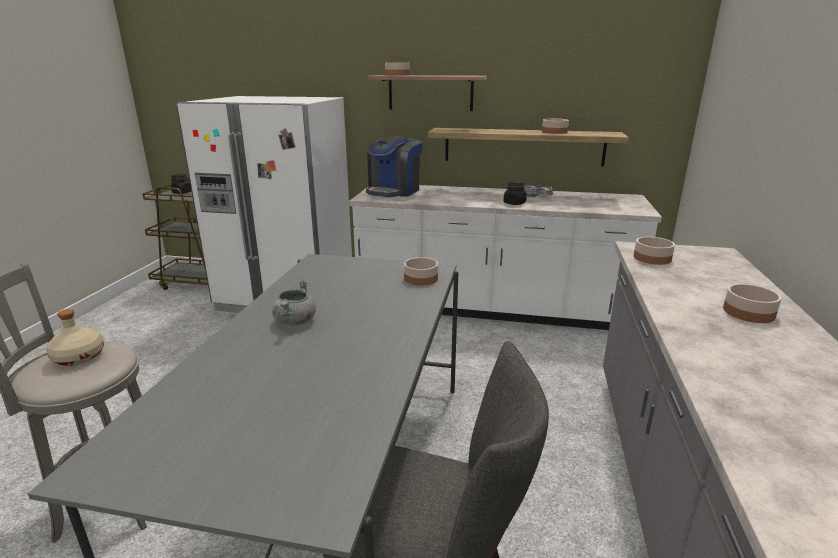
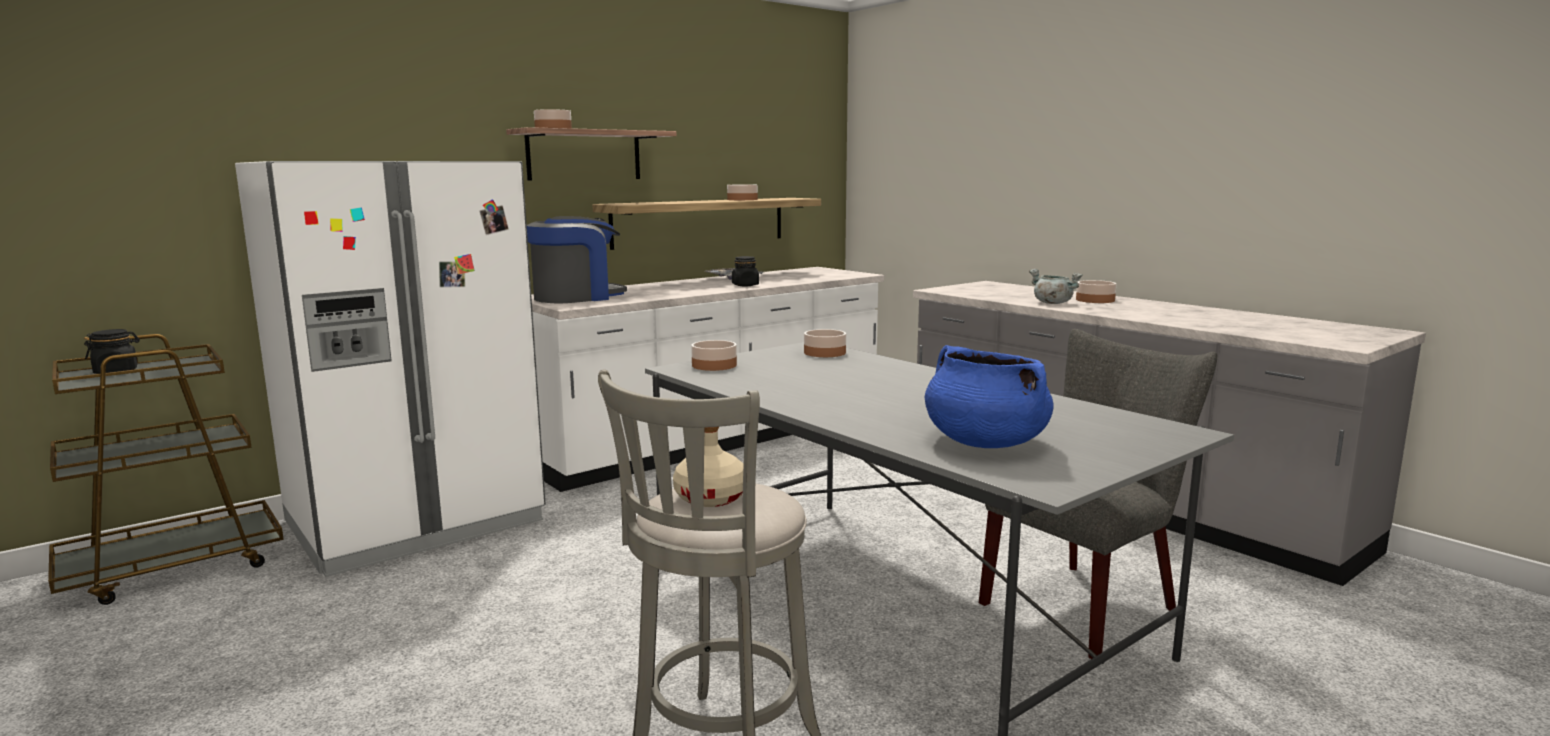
camera: 50 degrees left, 10 degrees down
(205, 409) = (984, 442): none -> blue cooking pot
(295, 321) = (840, 397): grey cooking pot -> grey cooking pot (1052, 303)
(394, 191) = (577, 297): coffee machine -> coffee machine turned 105 degrees counterclockwise
(651, 258) = (969, 292): bowl -> bowl (714, 365)

